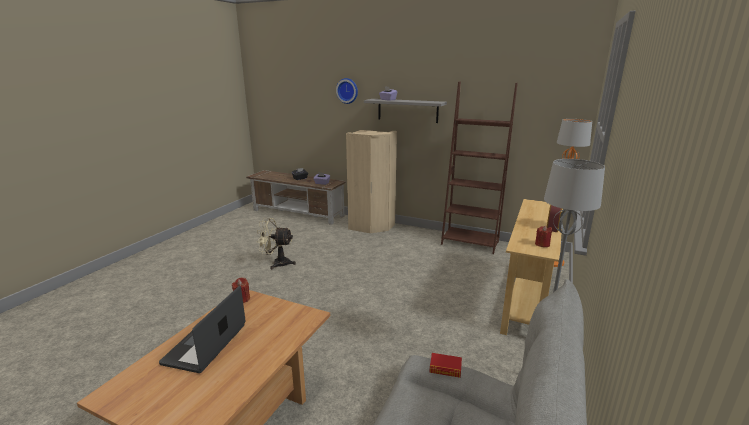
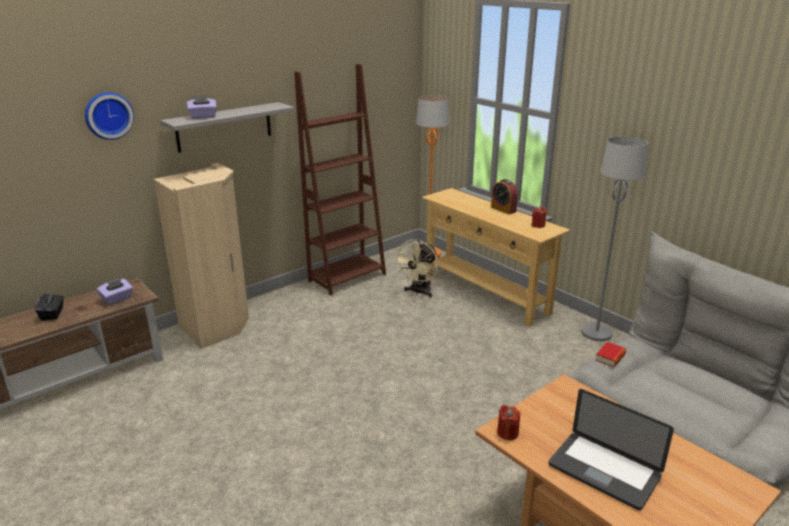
camera: 65 degrees left, 5 degrees up
(277, 263) = (246, 445): beige fan -> beige fan (419, 292)

